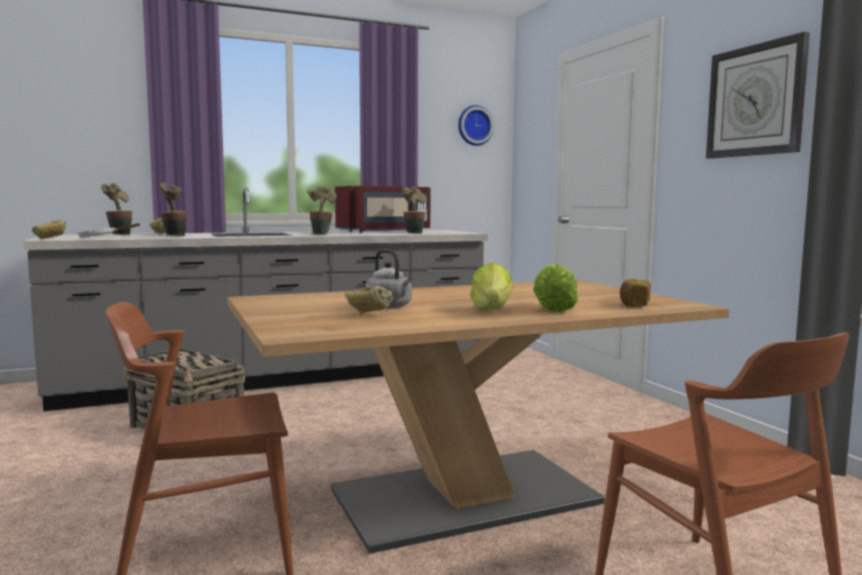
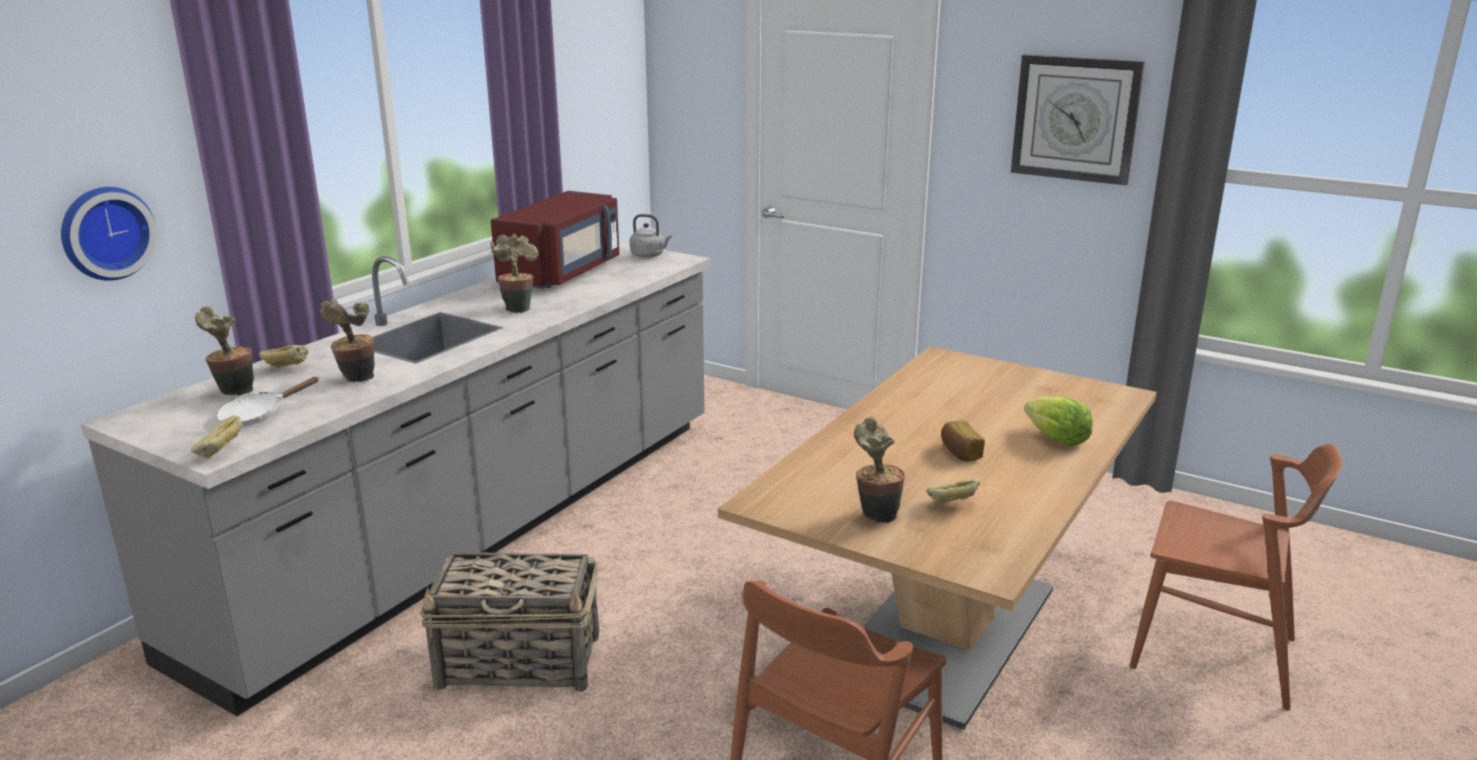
camera: 35 degrees left, 15 degrees up
(390, 307) = (928, 479): grey kettle -> grey kettle (649, 255)
(414, 233) = (625, 277): potted plant -> potted plant (875, 514)
(474, 126) = (606, 68): wall clock -> wall clock (105, 232)
(491, 310) = (1020, 458): lettuce -> none
(633, 305) = (1089, 406): bread -> bread (959, 453)

